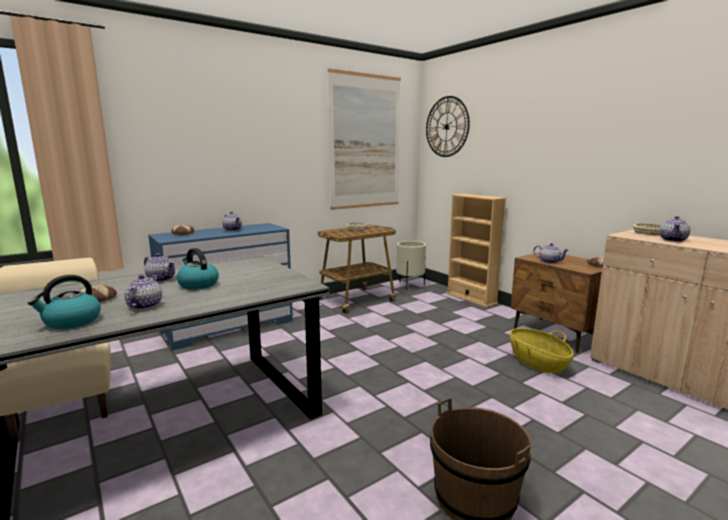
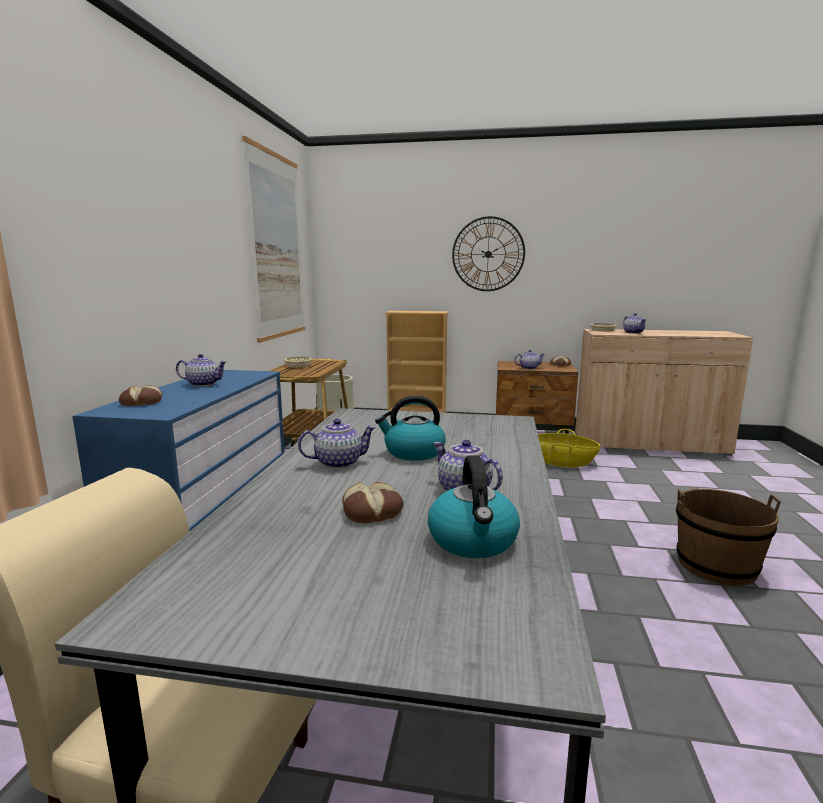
camera: 45 degrees left, 0 degrees up
(446, 127) = (356, 232): wall clock -> wall clock (488, 254)

